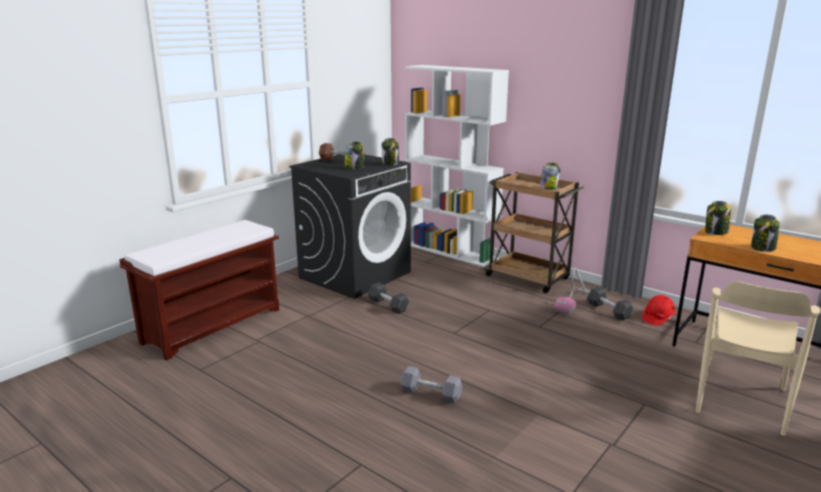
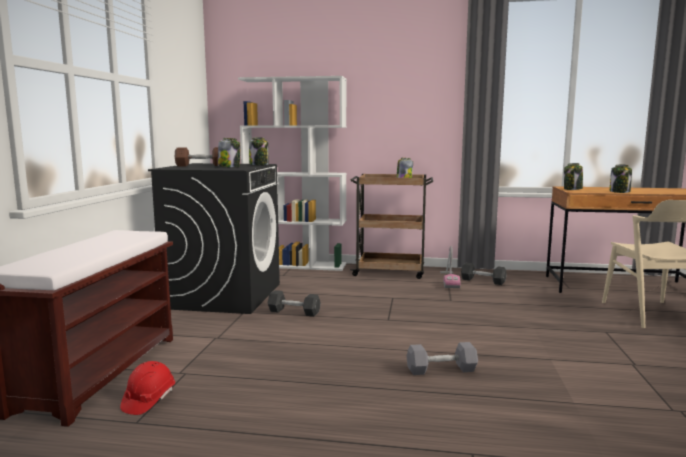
camera: 30 degrees left, 10 degrees down
(657, 318) = (522, 279): red hard hat -> red hard hat (149, 400)

